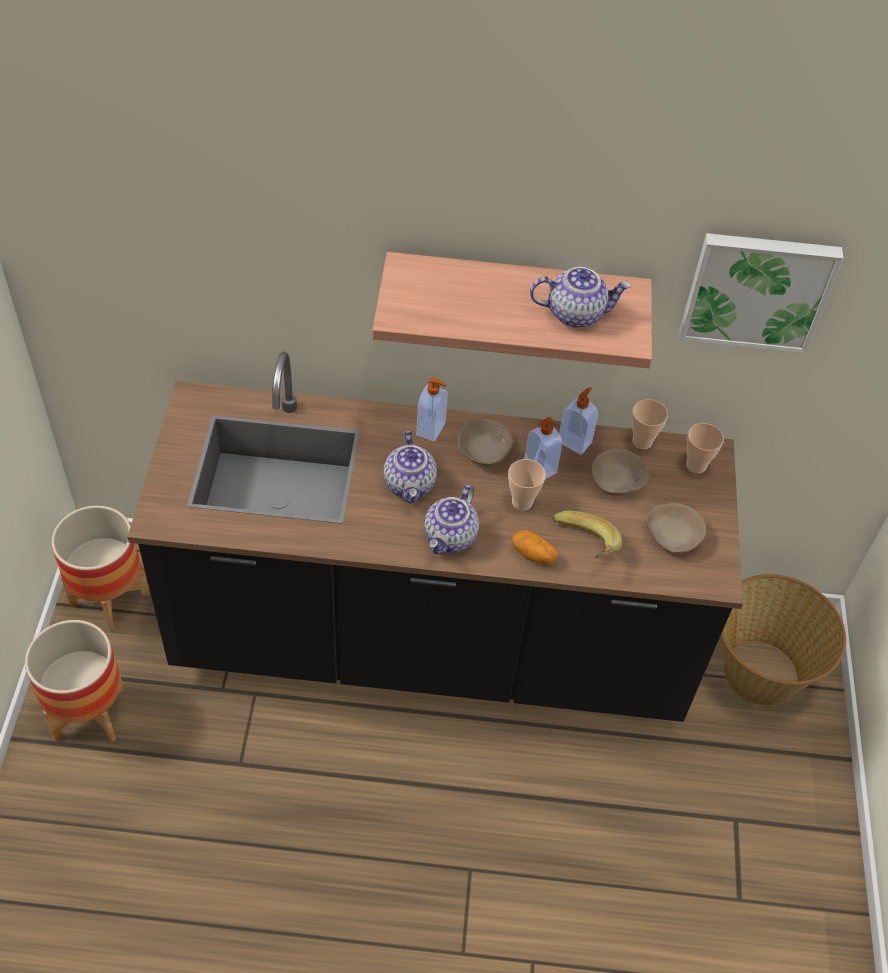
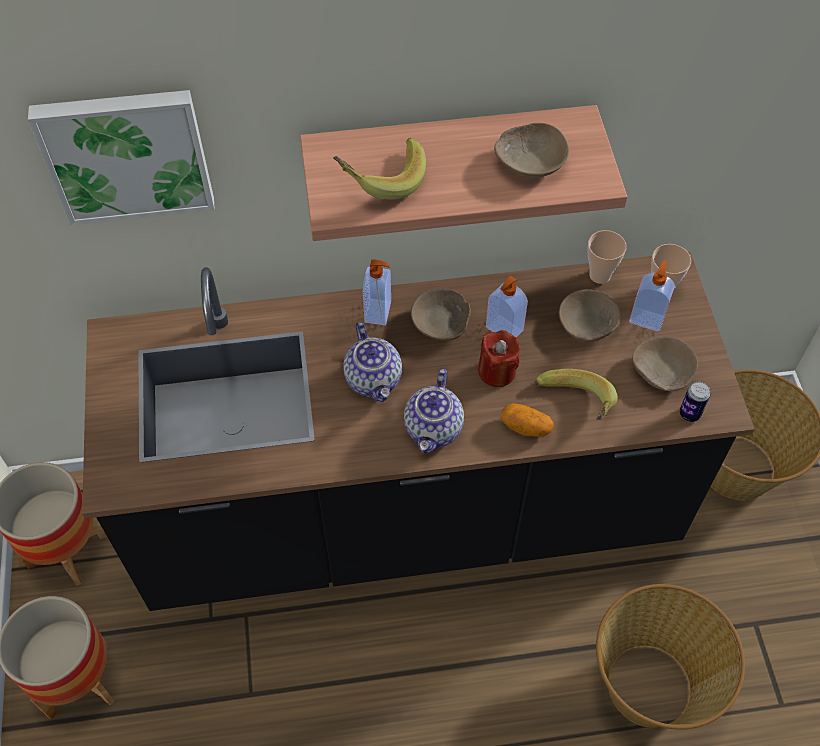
camera: 10 degrees left, 5 degrees up
(444, 300) = (381, 179): none -> banana
(522, 502) = (497, 371): cup -> red candle
(575, 442) = (531, 291): soap dispenser -> soap dispenser (647, 318)
(576, 313) = (529, 162): teapot -> beige bowl
(616, 849) = (650, 685): none -> basket
(686, 577) = (689, 414): none -> can
(757, 289) = (711, 93): picture -> picture (127, 154)

